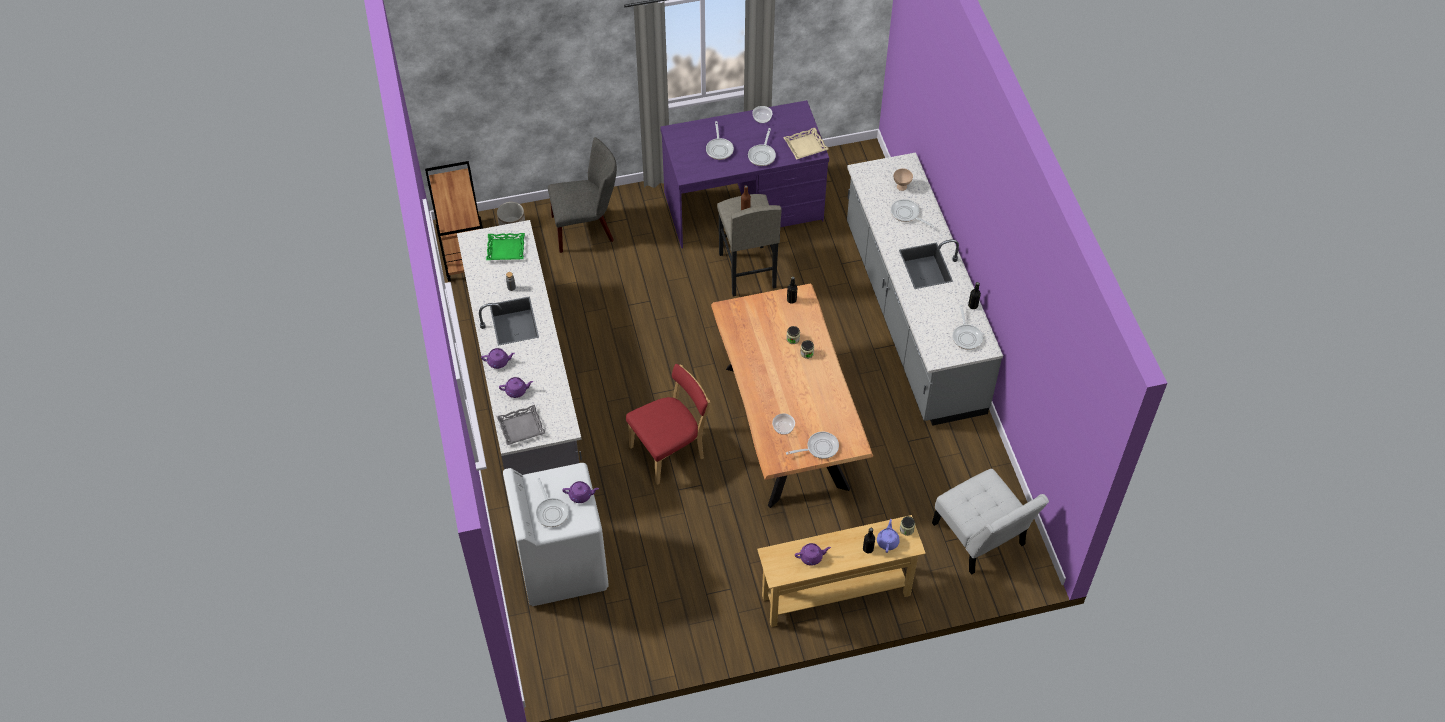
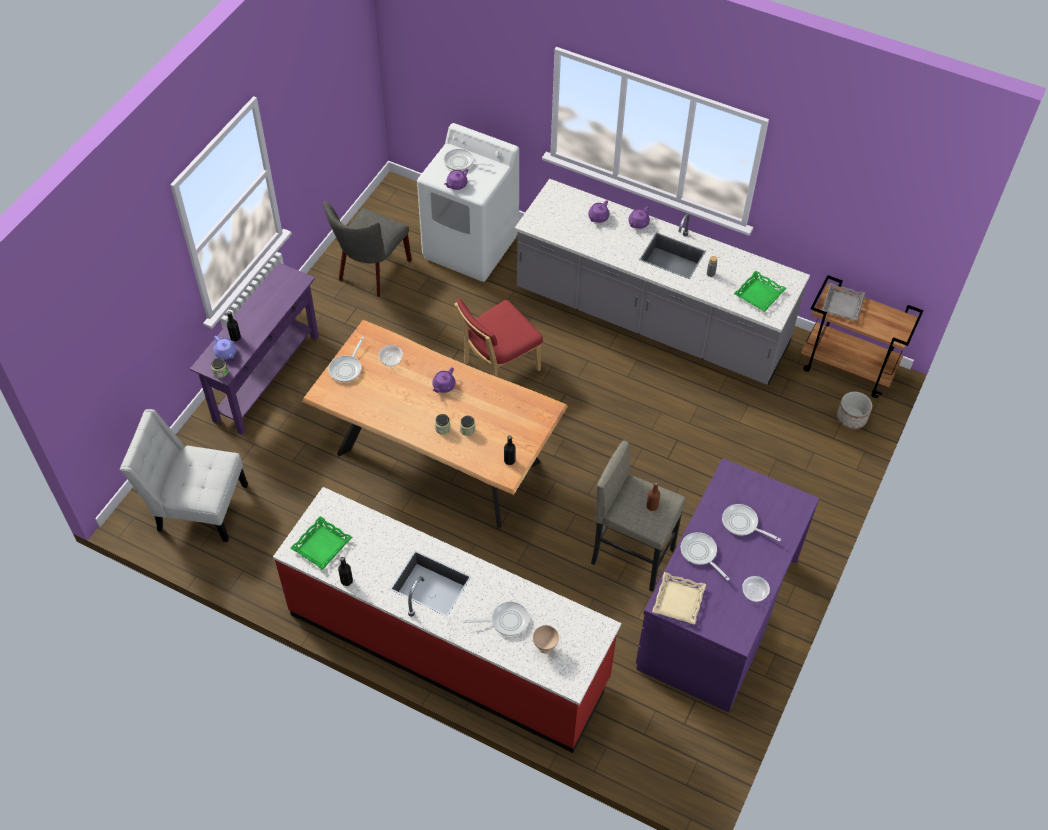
camera: 130 degrees right, 0 degrees up
(521, 427) = (560, 201): grey tray -> grey tray (843, 305)
(587, 228) = (800, 470): grey chair -> grey chair (371, 272)
(670, 451) = (498, 368): red chair -> red chair turned 45 degrees clockwise
(811, 557) = (270, 301): purple teapot -> purple teapot (443, 386)
(836, 596) = (266, 377): beige console table -> purple console table
(912, 317) = (448, 646): grey counter -> red counter
(966, 336) = (322, 546): frying pan -> green tray

